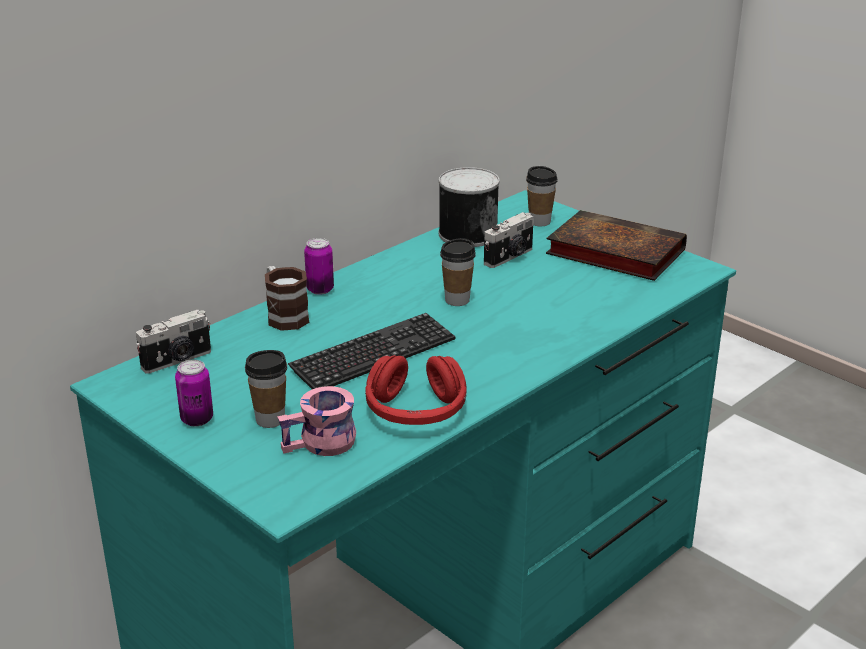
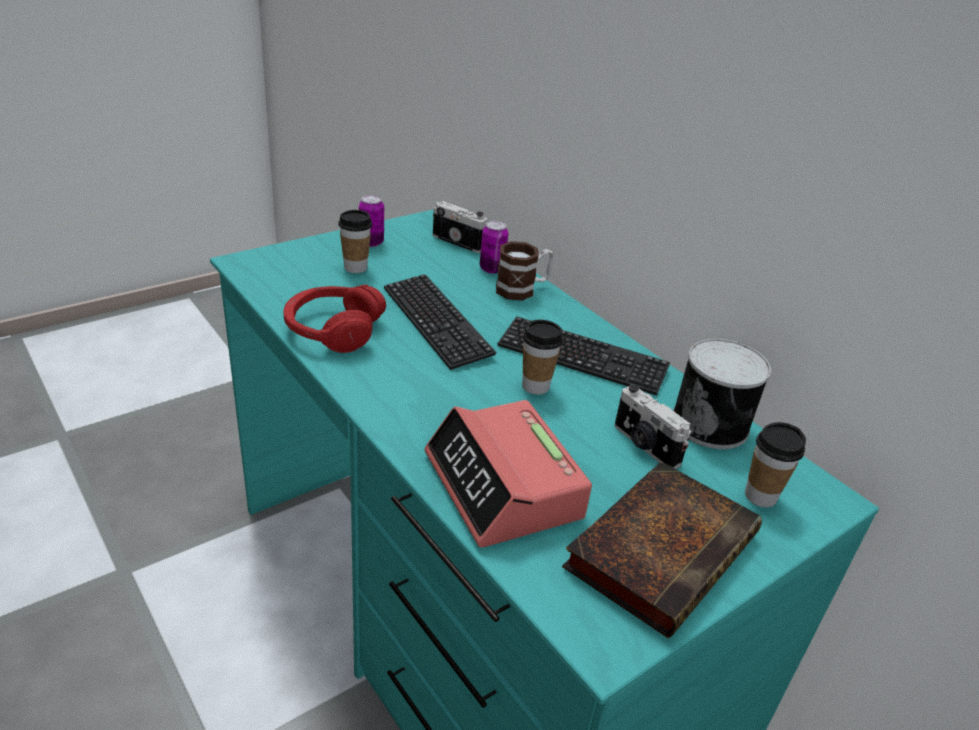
camera: 95 degrees right, 5 degrees up
(177, 360) = (459, 241): camera -> camera turned 150 degrees clockwise
(320, 289) = (570, 311): can -> can (491, 269)
(321, 445) = (307, 283): pink mug -> none
(401, 282) = (582, 358): none -> keyboard
(591, 305) = (503, 486): none -> alarm clock

